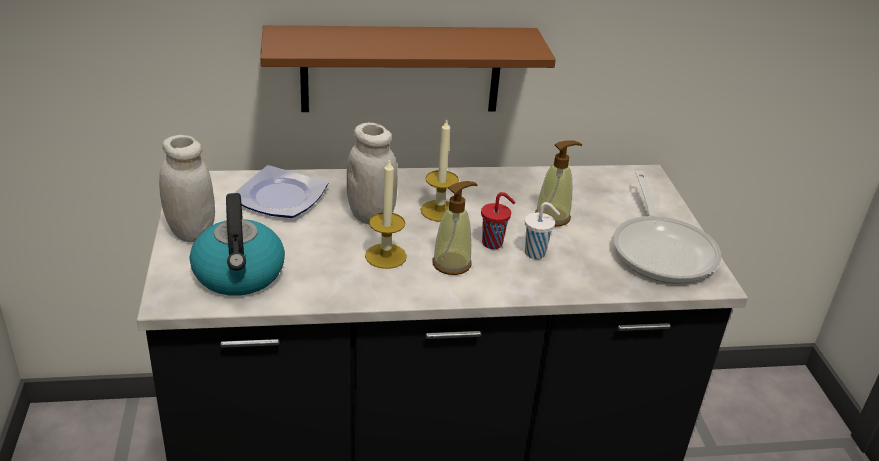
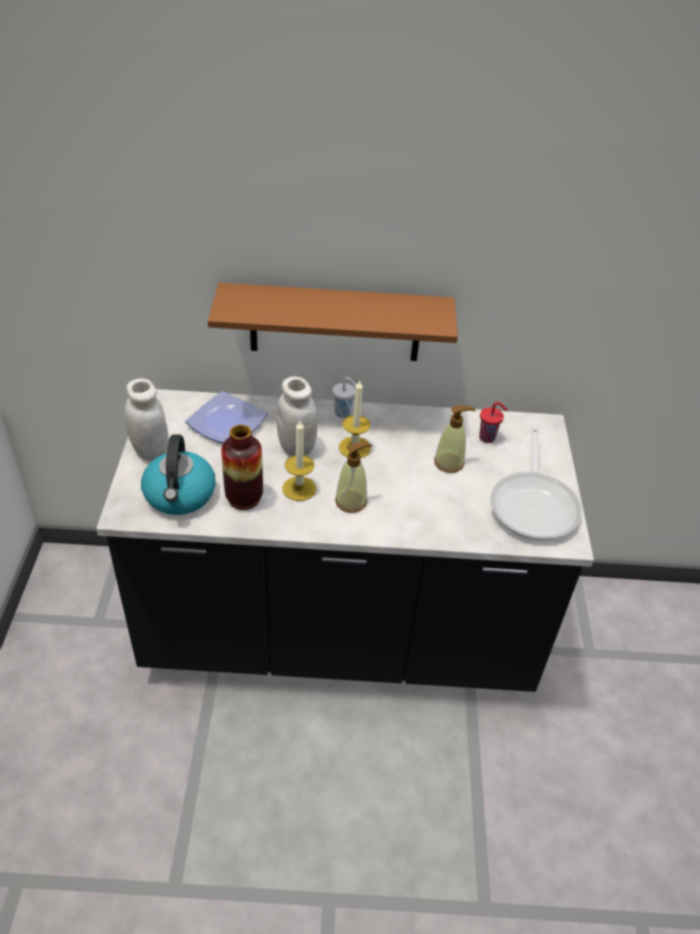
camera: 10 degrees right, 10 degrees up
(321, 271) = (244, 498): none -> vase
(493, 243) = (391, 485): red cup -> red cup (488, 438)
(536, 253) = (424, 498): white cup -> white cup (343, 413)

